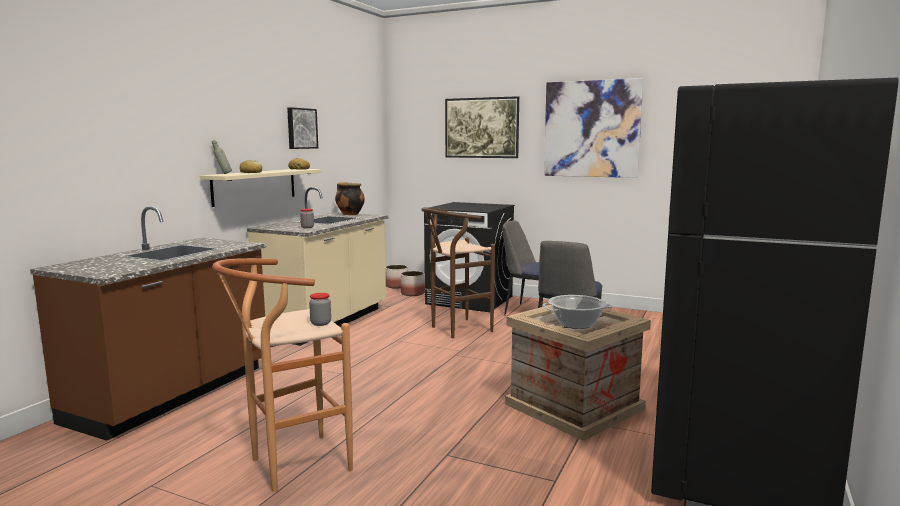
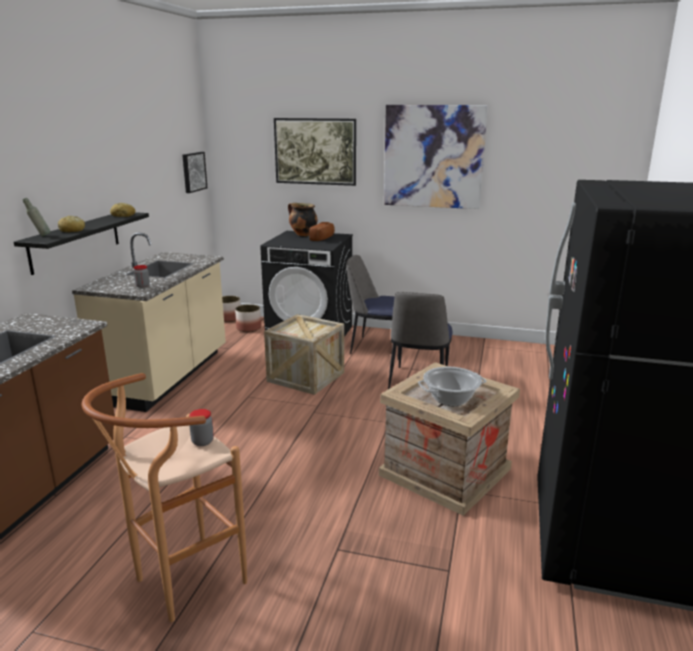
camera: 10 degrees left, 10 degrees up
(255, 186) = (76, 241): beige shelf -> black shelf
(301, 128) = (119, 165): picture -> picture (193, 172)
(349, 214) = (180, 256): cooking pot -> cooking pot (302, 234)
(456, 329) = (306, 377): brown stool -> crate
(485, 206) = (323, 238): none -> bread

